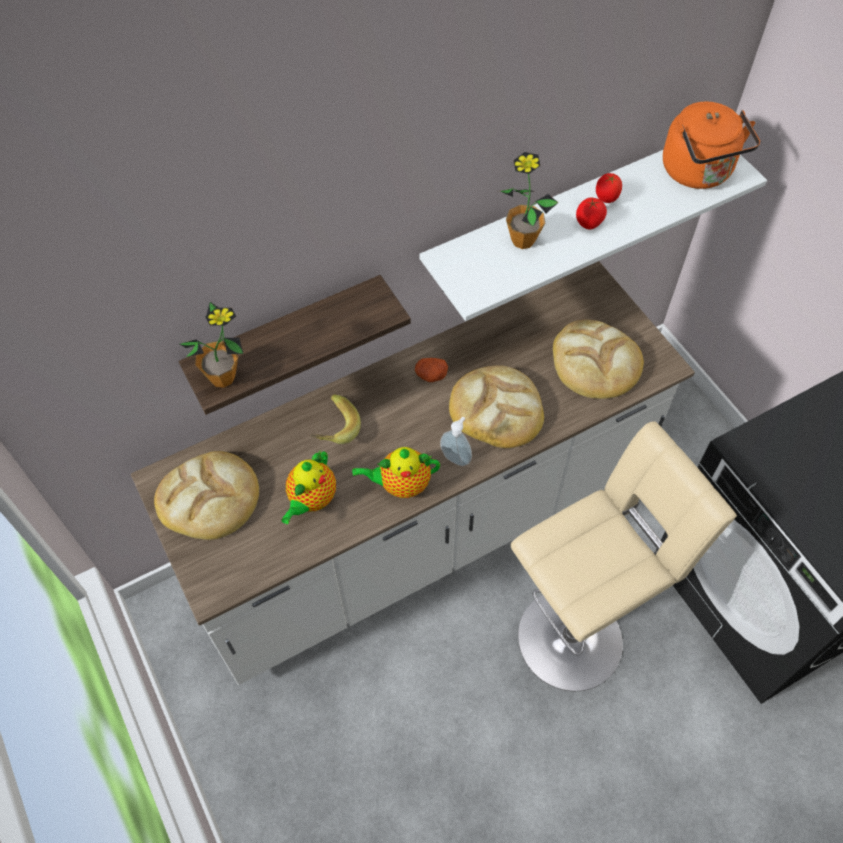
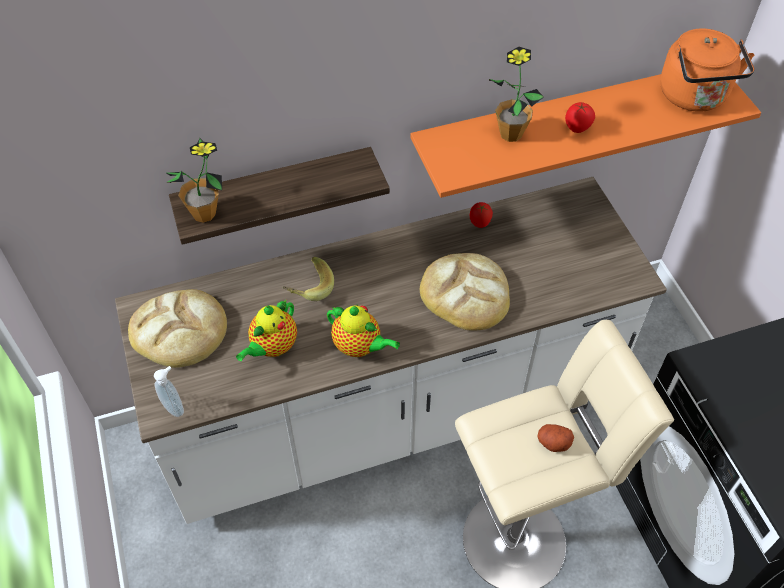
camera: 10 degrees right, 5 degrees down
(401, 484) = (359, 347): teapot -> teapot turned 150 degrees counterclockwise
(430, 375) = (410, 254): potato -> potato (553, 443)
(456, 457) = (417, 331): soap dispenser -> soap dispenser (175, 407)
(568, 213) = (564, 120): white shelf -> orange shelf
(595, 362) = (570, 266): bread -> none
(606, 199) = (599, 109): tomato -> tomato (479, 224)

